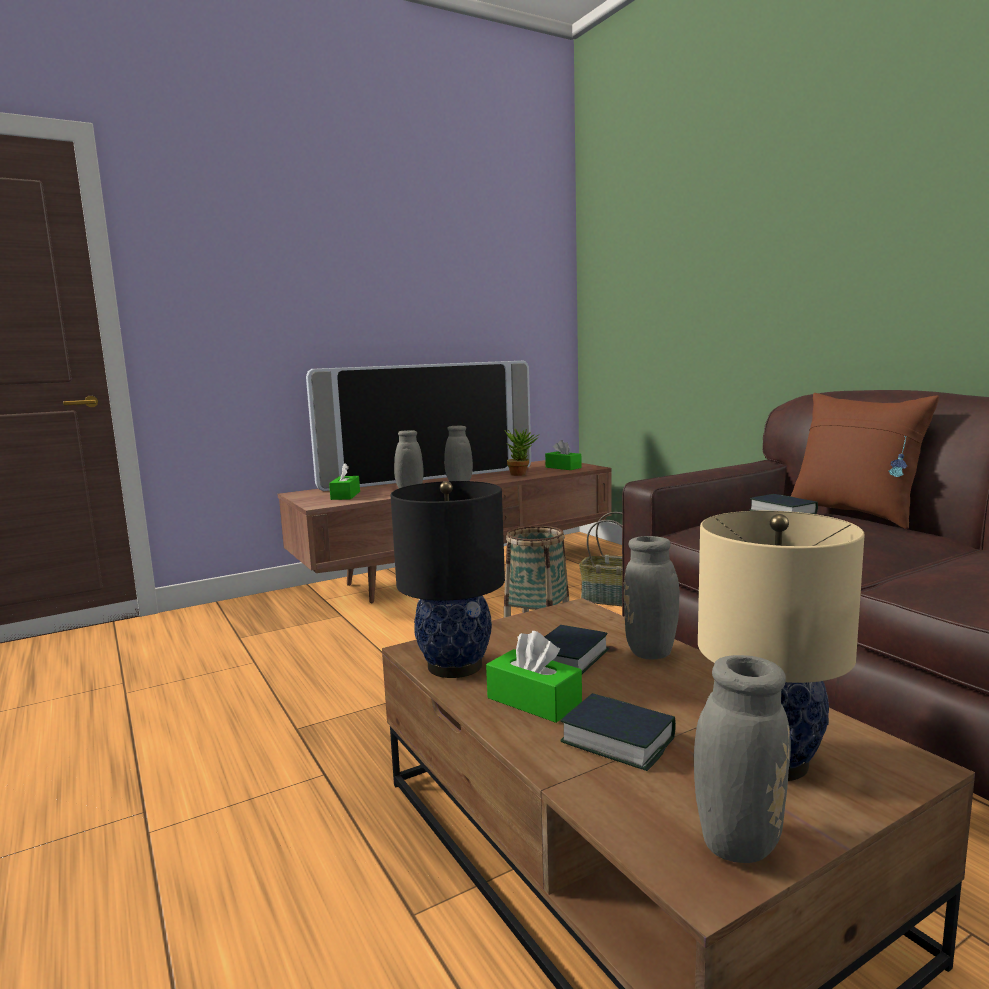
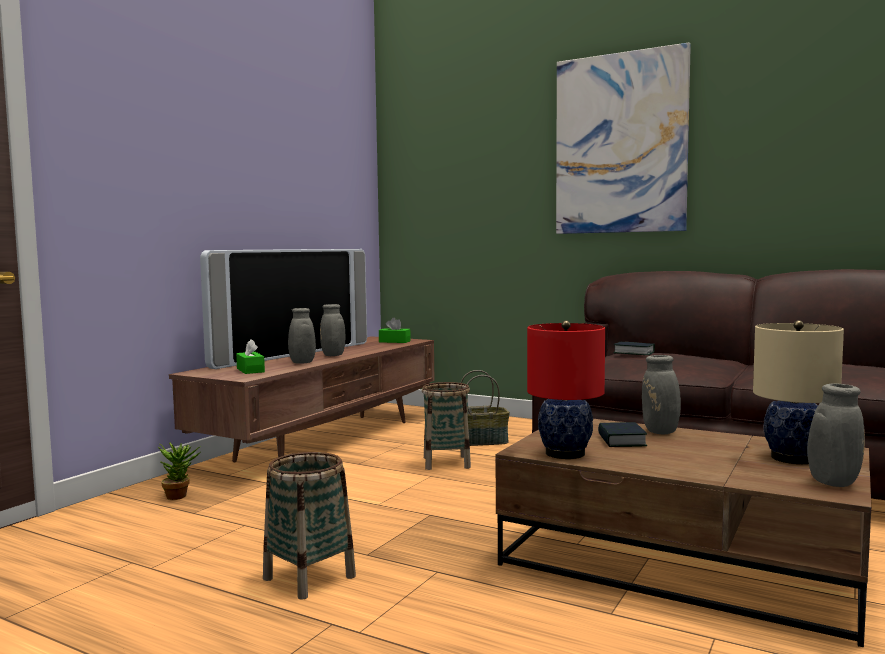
camera: 30 degrees left, 5 degrees down
(210, 743) = (309, 578): none -> basket
(455, 666) = (565, 453): black table lamp -> red table lamp
(521, 474) = (371, 347): potted plant -> potted plant (180, 495)
(534, 701) = (645, 459): green tissue box -> none
(617, 740) = (718, 464): book -> none
(840, 198) = (620, 144): none -> picture
(853, 515) = (668, 352): brown pillow -> none

